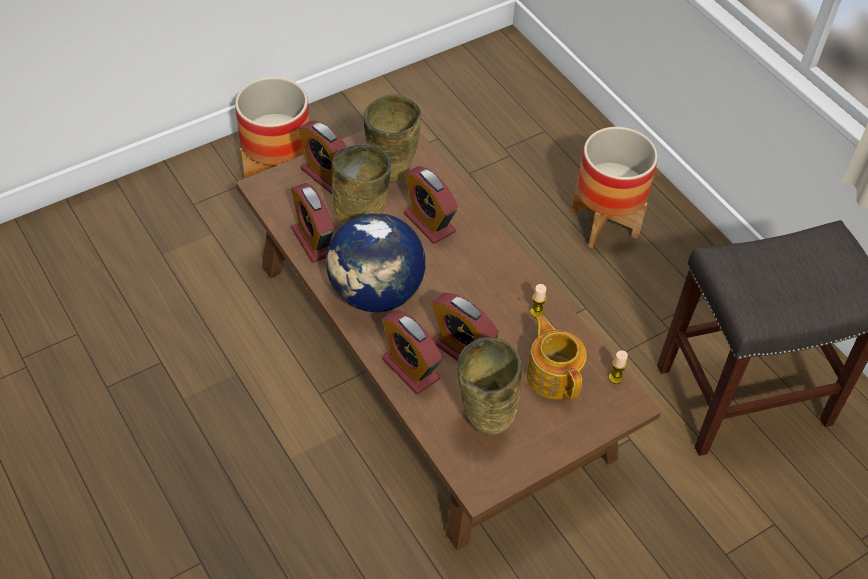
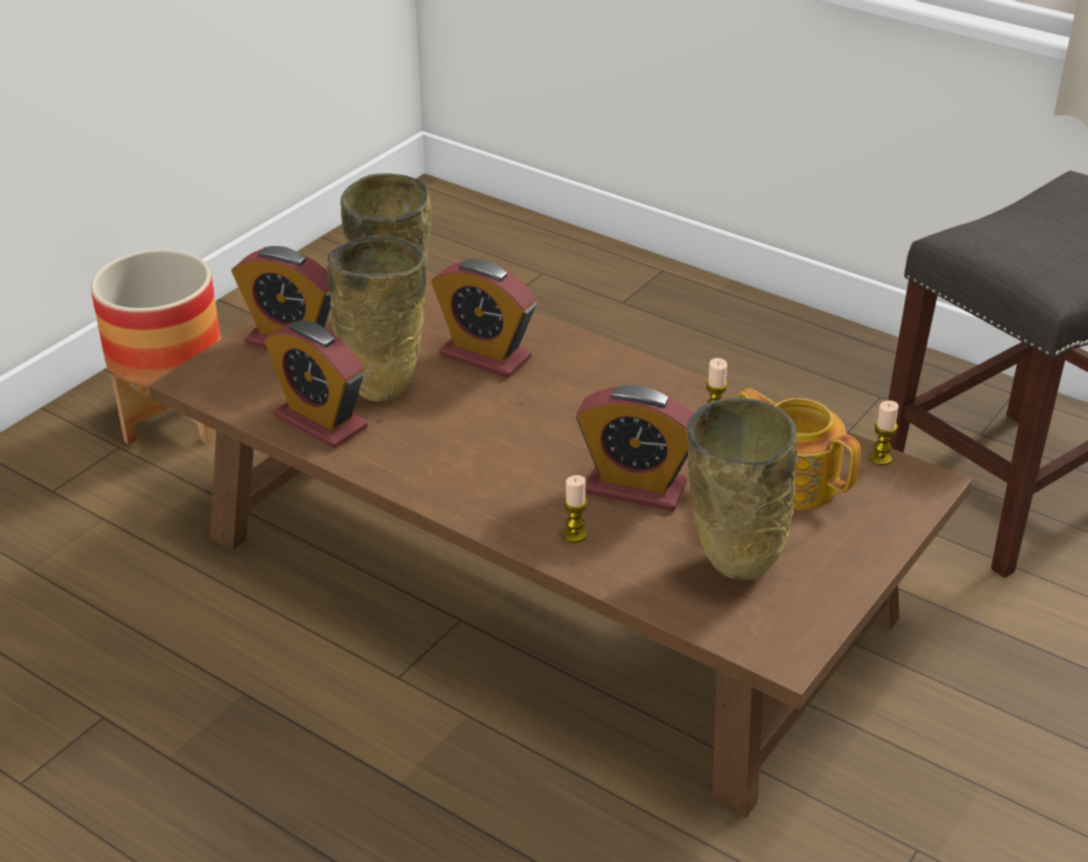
camera: 20 degrees left, 15 degrees down
(376, 293) = (459, 459): globe -> none
(410, 369) = (574, 535): alarm clock -> candle
(605, 223) = (692, 351): planter -> none

